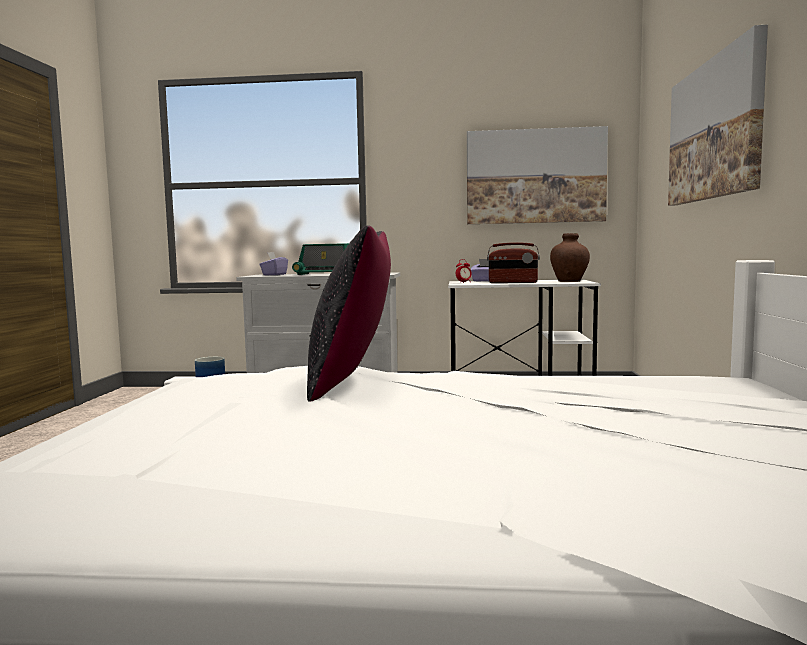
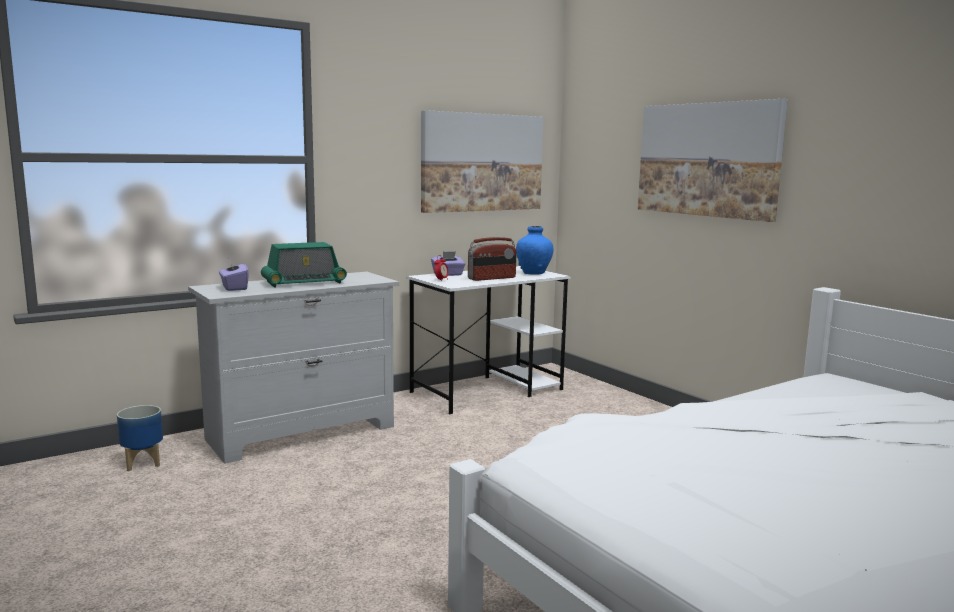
camera: 40 degrees left, 5 degrees up
(352, 382) = (670, 435): black pillow -> none
(569, 281) = (533, 273): brown vase -> blue vase

